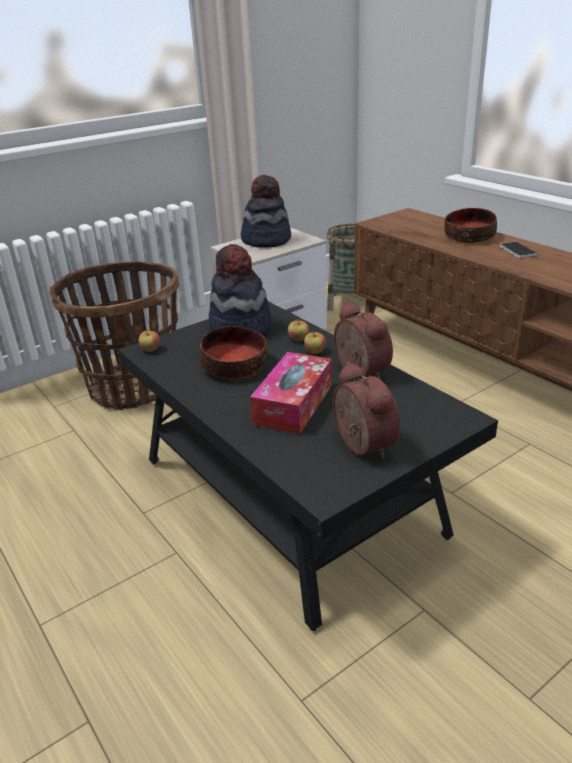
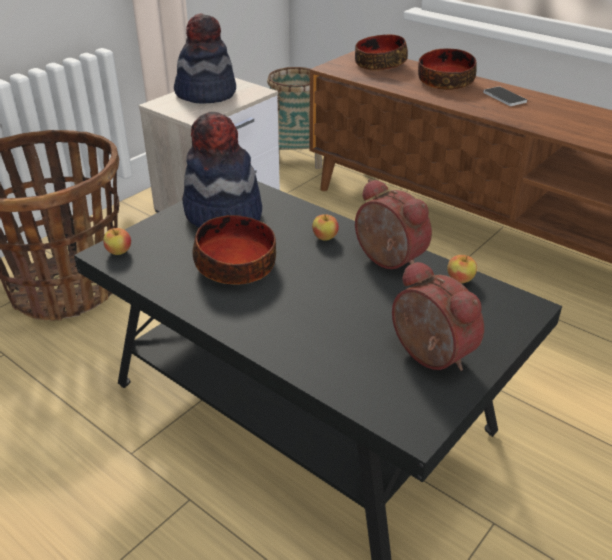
camera: 15 degrees left, 5 degrees up
(293, 404) = (328, 309): tissue box -> none
(298, 339) = (299, 223): apple -> apple (460, 280)
(417, 221) = (379, 64): none -> bowl

